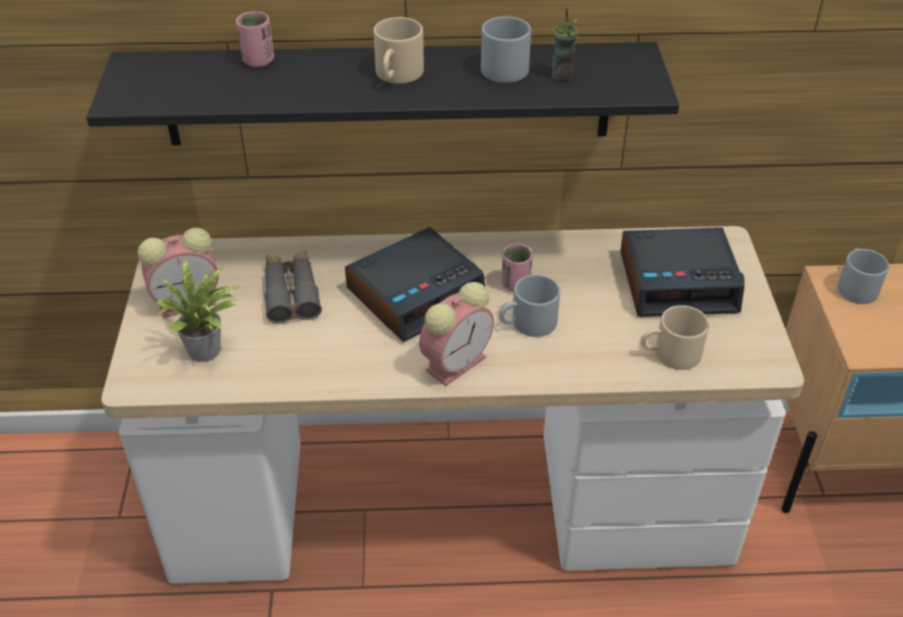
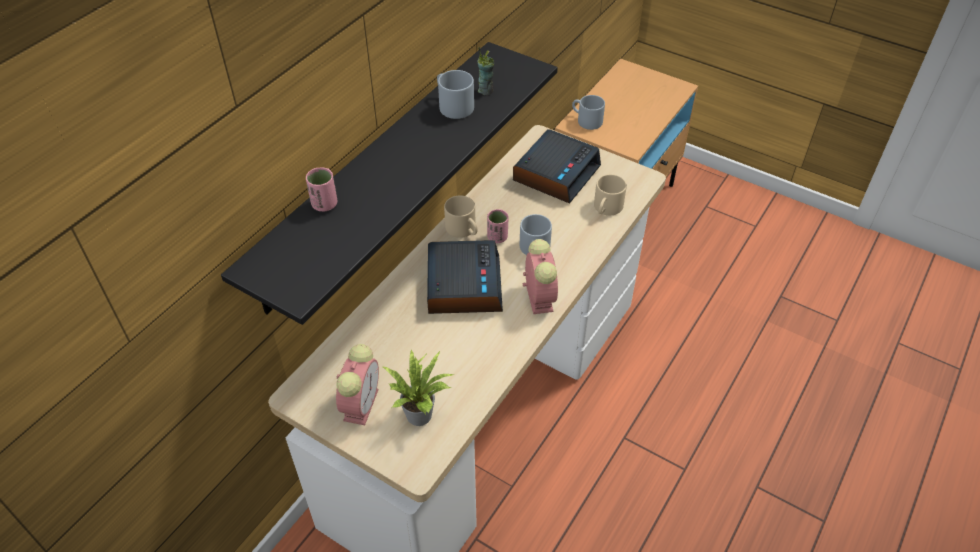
camera: 55 degrees left, 5 degrees up
(291, 293) = (405, 344): grey binoculars -> none
(397, 76) = (414, 152): beige mug -> beige mug (464, 230)

